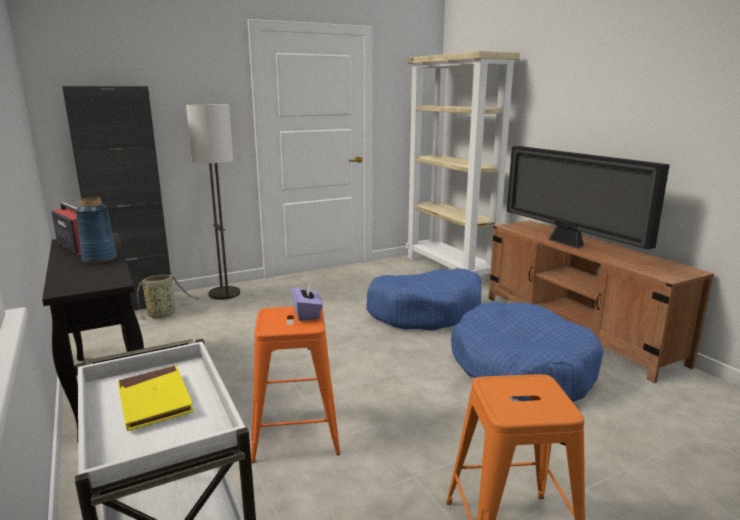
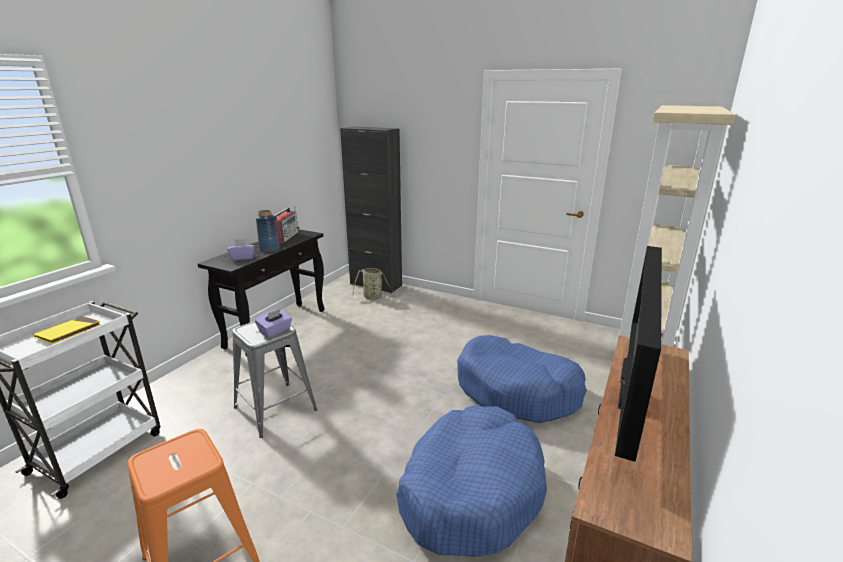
camera: 55 degrees right, 5 degrees up
(96, 274) = (242, 258): none -> purple tissue box
(224, 294) = (427, 299): floor lamp -> none
(296, 432) = (275, 409): orange stool -> grey stool

